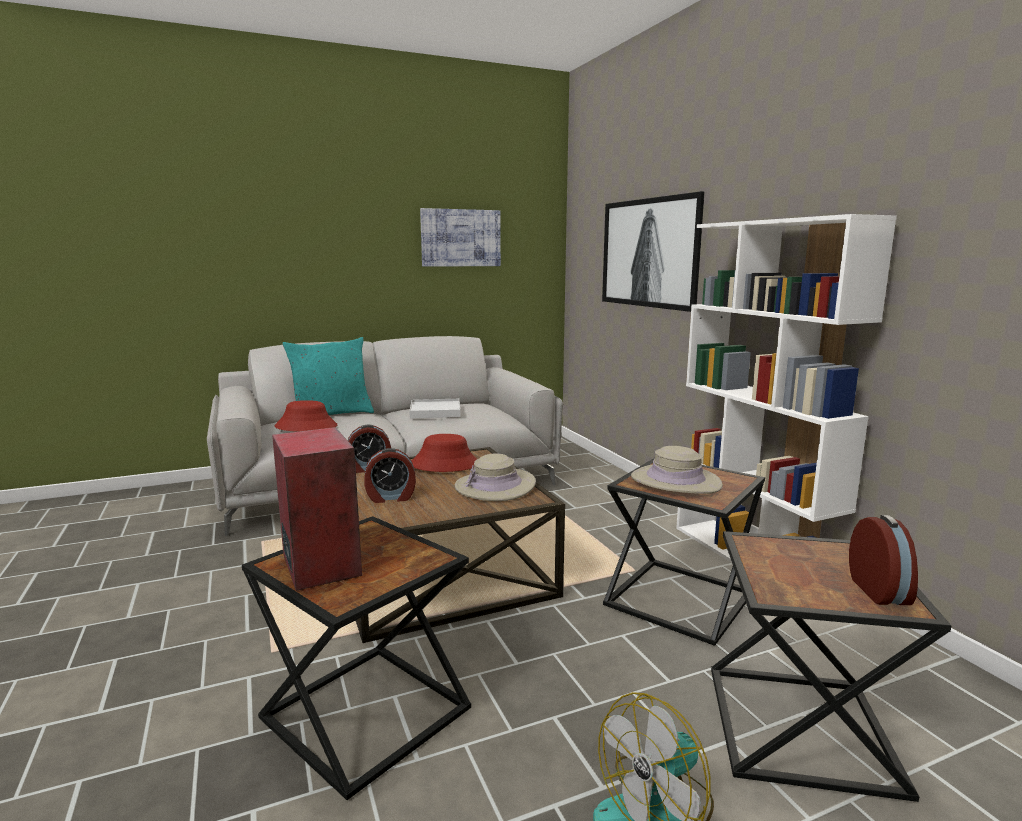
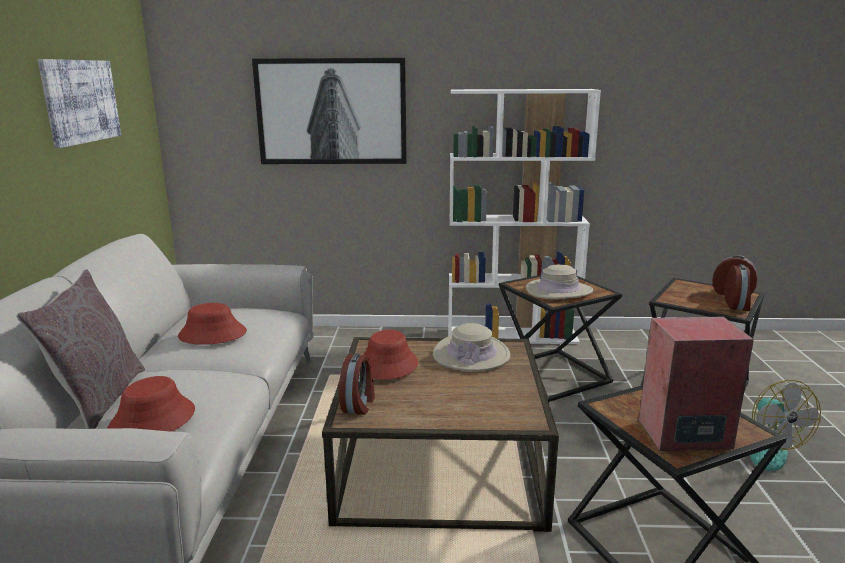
camera: 65 degrees left, 5 degrees up
(331, 414) = (99, 398): turquoise pillow -> grey pillow
(391, 497) = (461, 405): alarm clock -> alarm clock (737, 305)
(435, 411) = (212, 334): white tray -> red hat

